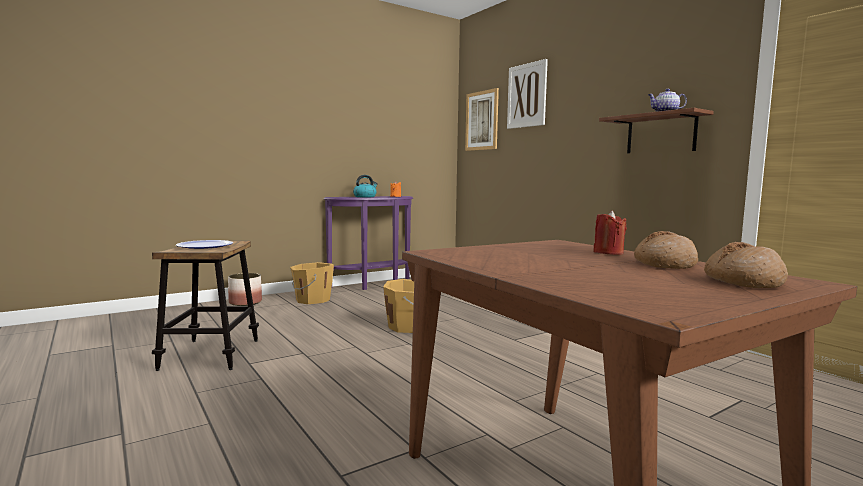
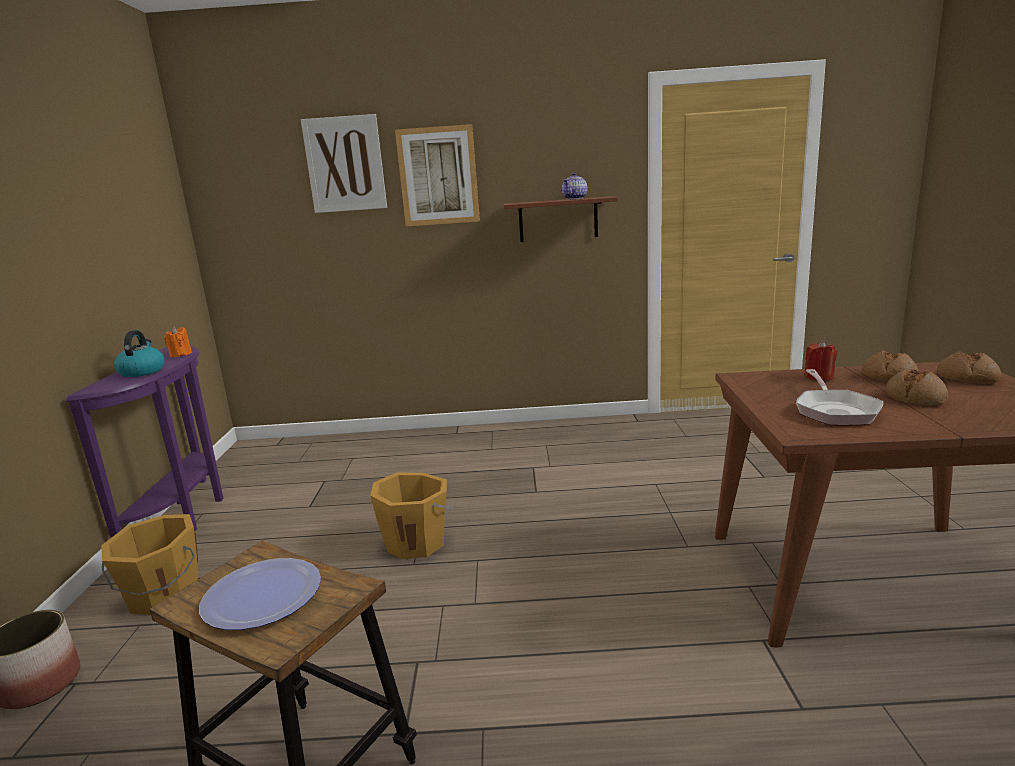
camera: 55 degrees left, 10 degrees up
(481, 120) = (251, 199): picture -> picture (438, 176)
(510, 256) = (835, 411): none -> frying pan
(604, 269) = (915, 397): none -> bread

